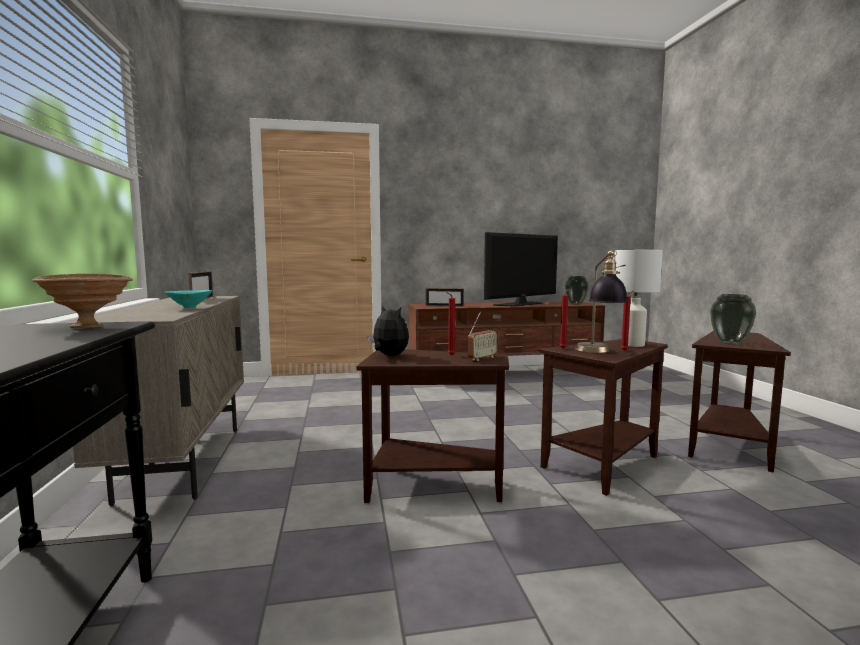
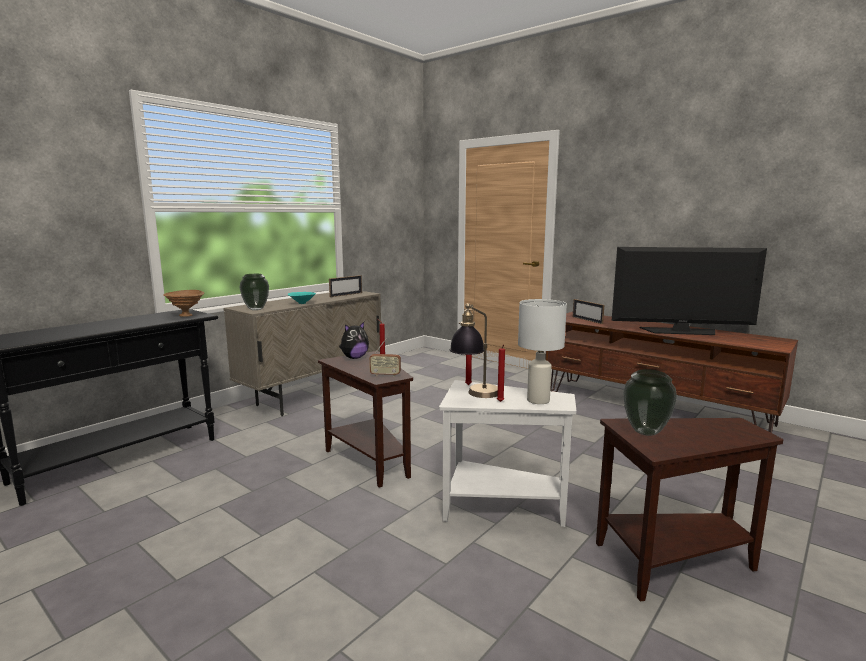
camera: 50 degrees right, 5 degrees up
(389, 356) = (354, 358): plush toy -> plush toy turned 45 degrees clockwise
(576, 304) = (754, 344): vase -> vase (256, 309)
(603, 467) = (499, 507): brown side table -> white side table

